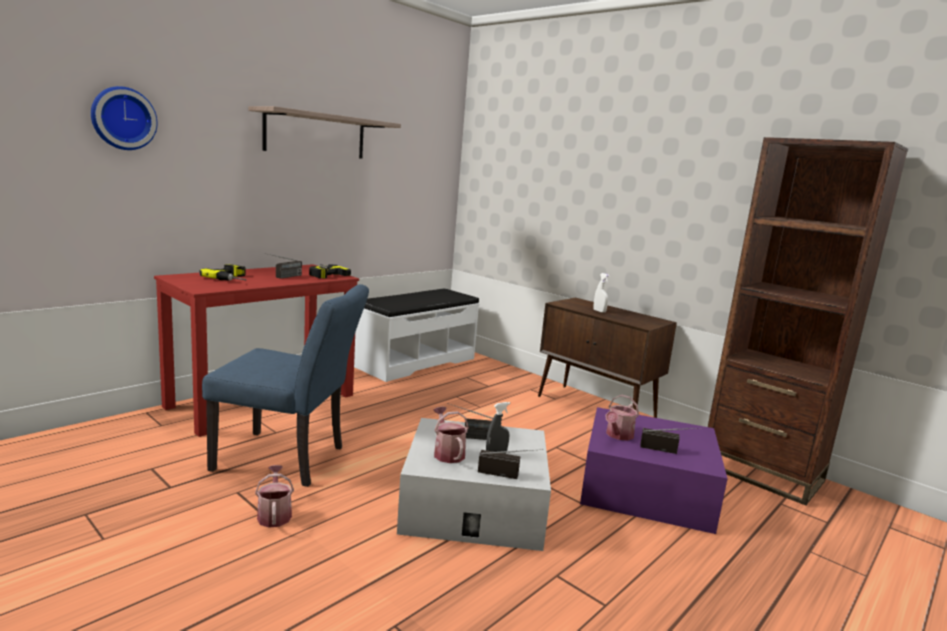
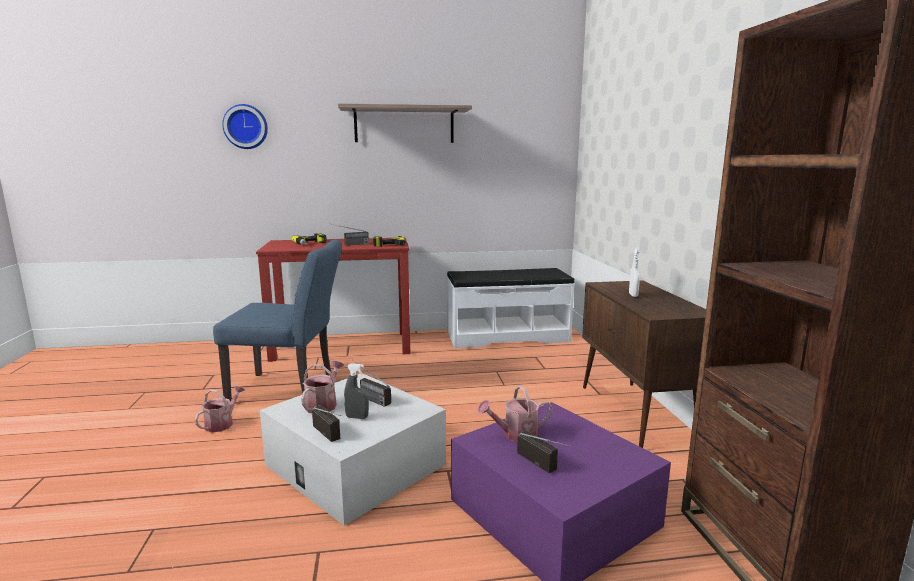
camera: 40 degrees right, 0 degrees up
(289, 460) = (290, 390): blue chair -> blue chair turned 45 degrees counterclockwise

